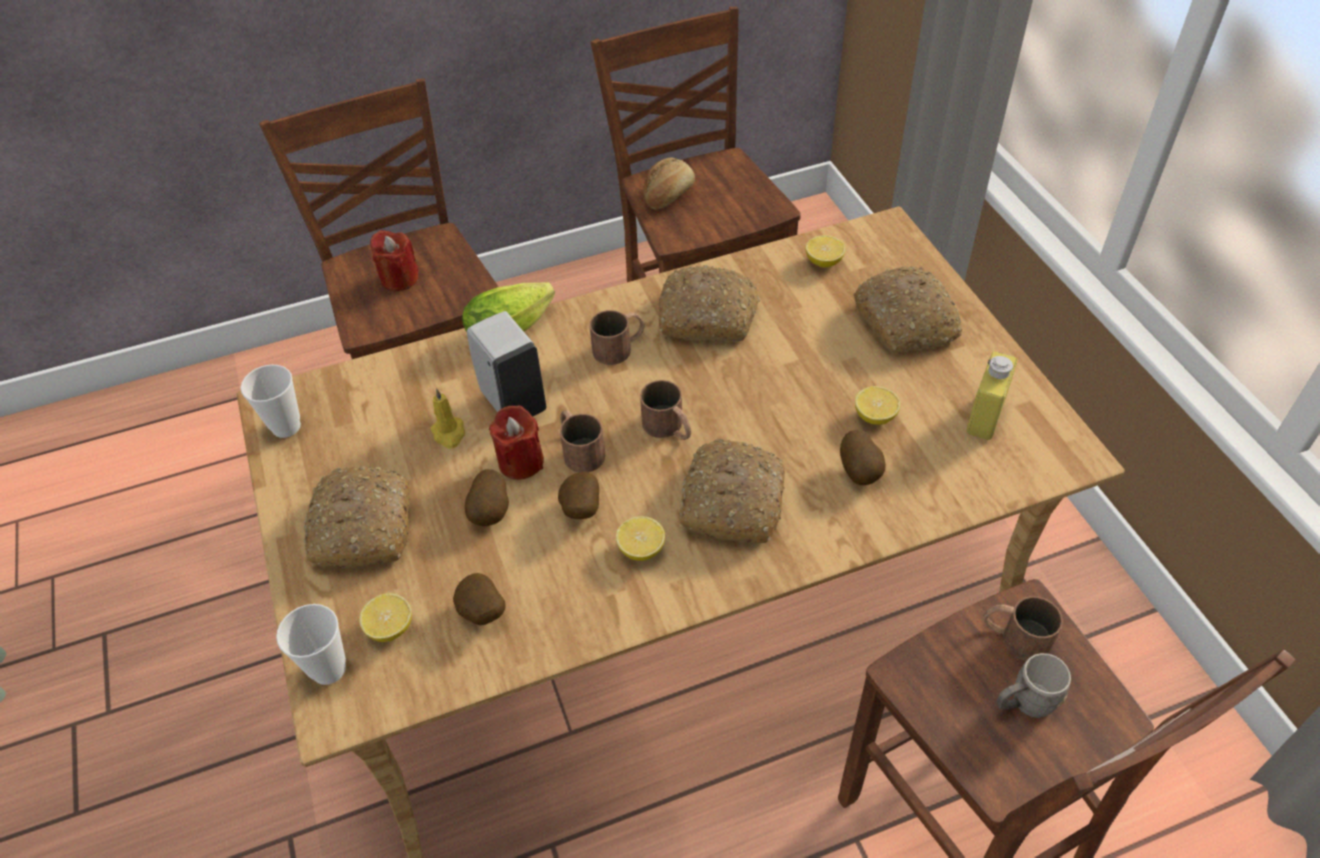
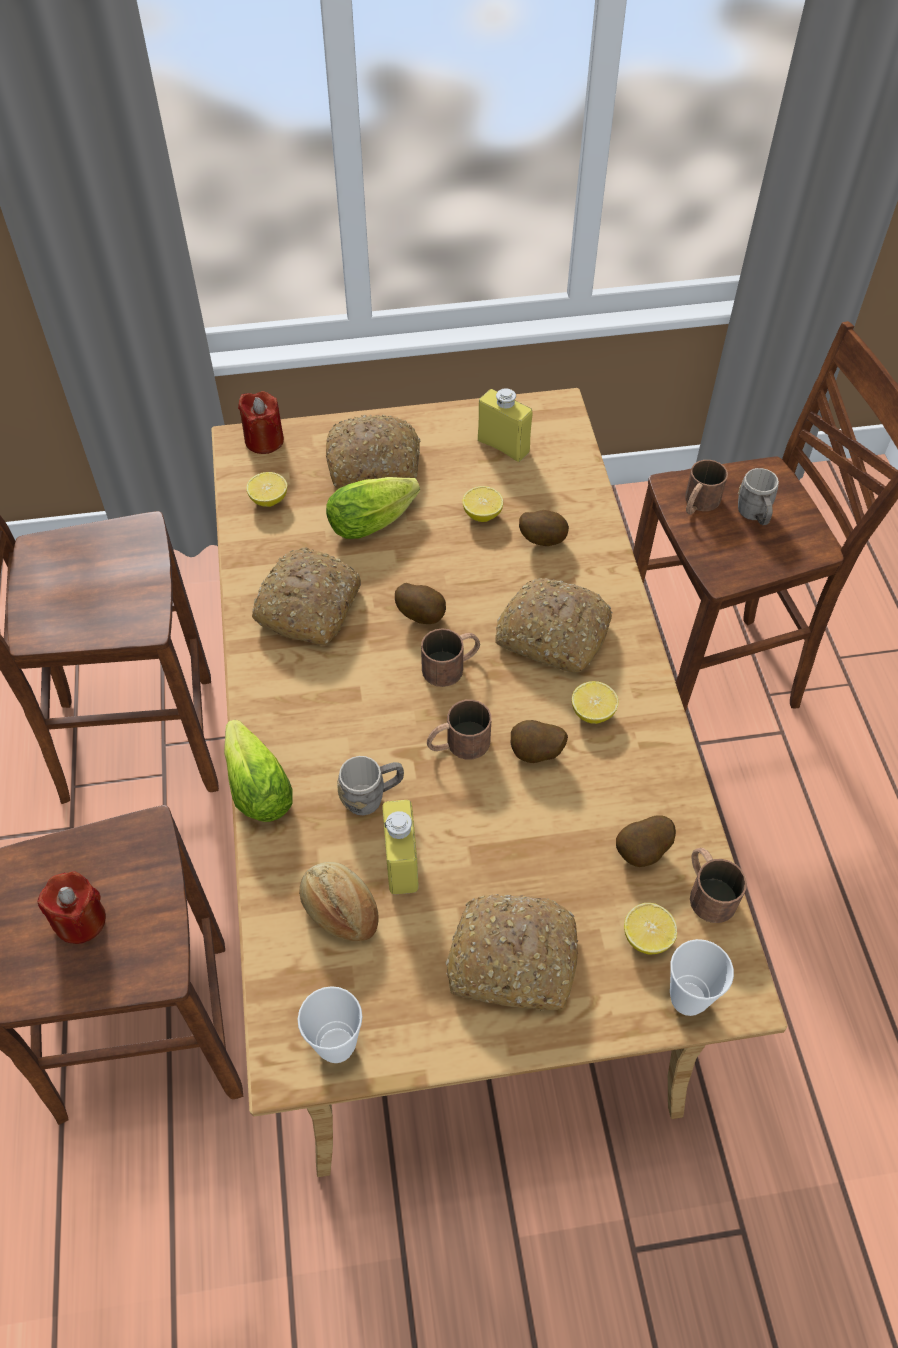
camera: 80 degrees left, 5 degrees up
(449, 434) = (401, 863): yellow candle -> yellow bottle
(491, 512) = (521, 832): potato -> potato (422, 615)
(512, 401) = (372, 796): white soap dispenser -> grey mug
(520, 461) = (460, 798): red candle -> red candle (264, 440)
(620, 347) = (325, 687): brown mug -> brown mug (707, 890)
(668, 195) = (67, 615): bread -> bread (339, 910)
(831, 338) = (376, 519): none -> lettuce

